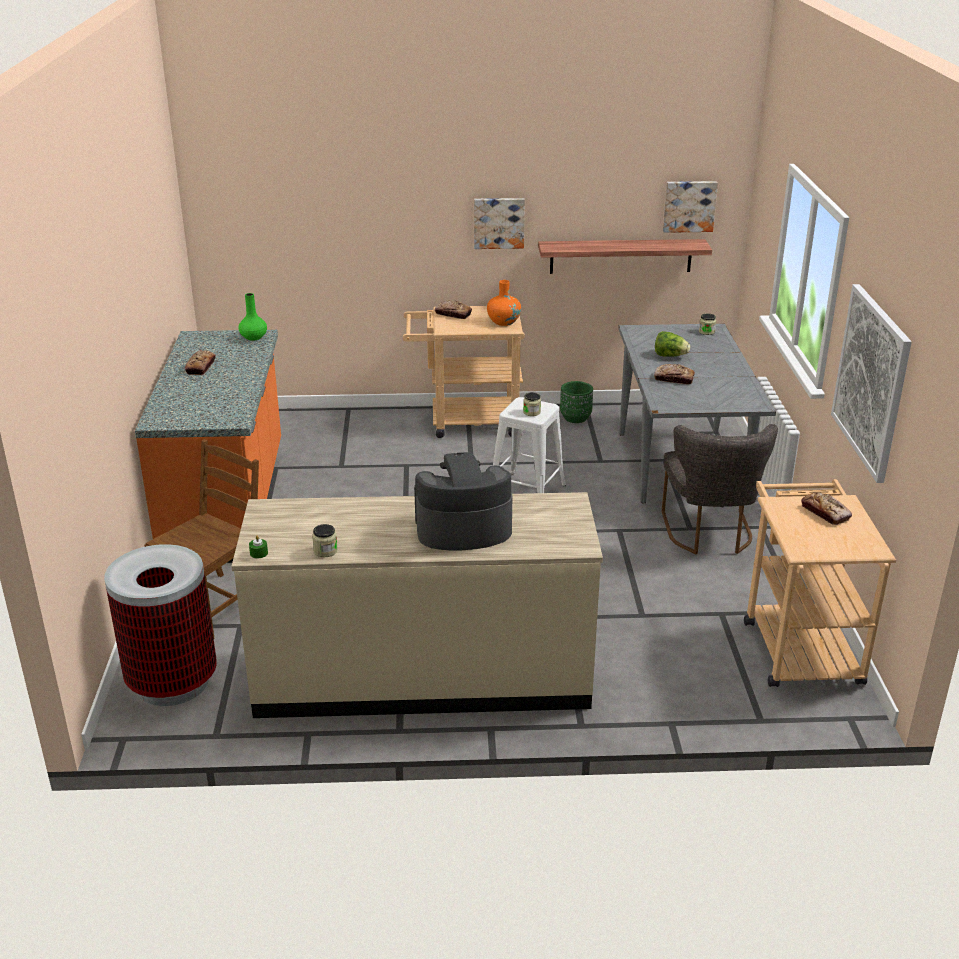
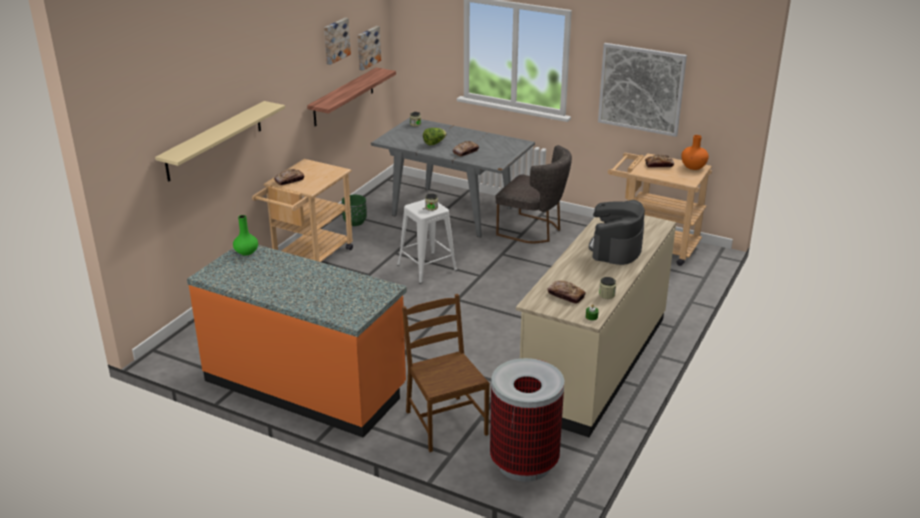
camera: 60 degrees left, 0 degrees up
(200, 367) = (274, 283): bread -> bread (566, 295)
(358, 226) = (214, 140): none -> beige shelf
(499, 222) = (287, 100): picture -> picture (335, 40)
(503, 322) = (326, 169): orange vase -> orange vase (693, 167)

